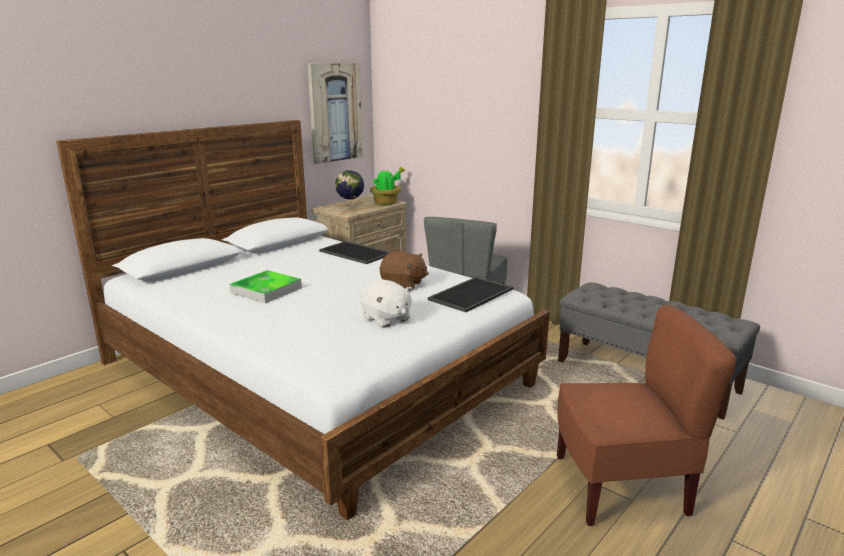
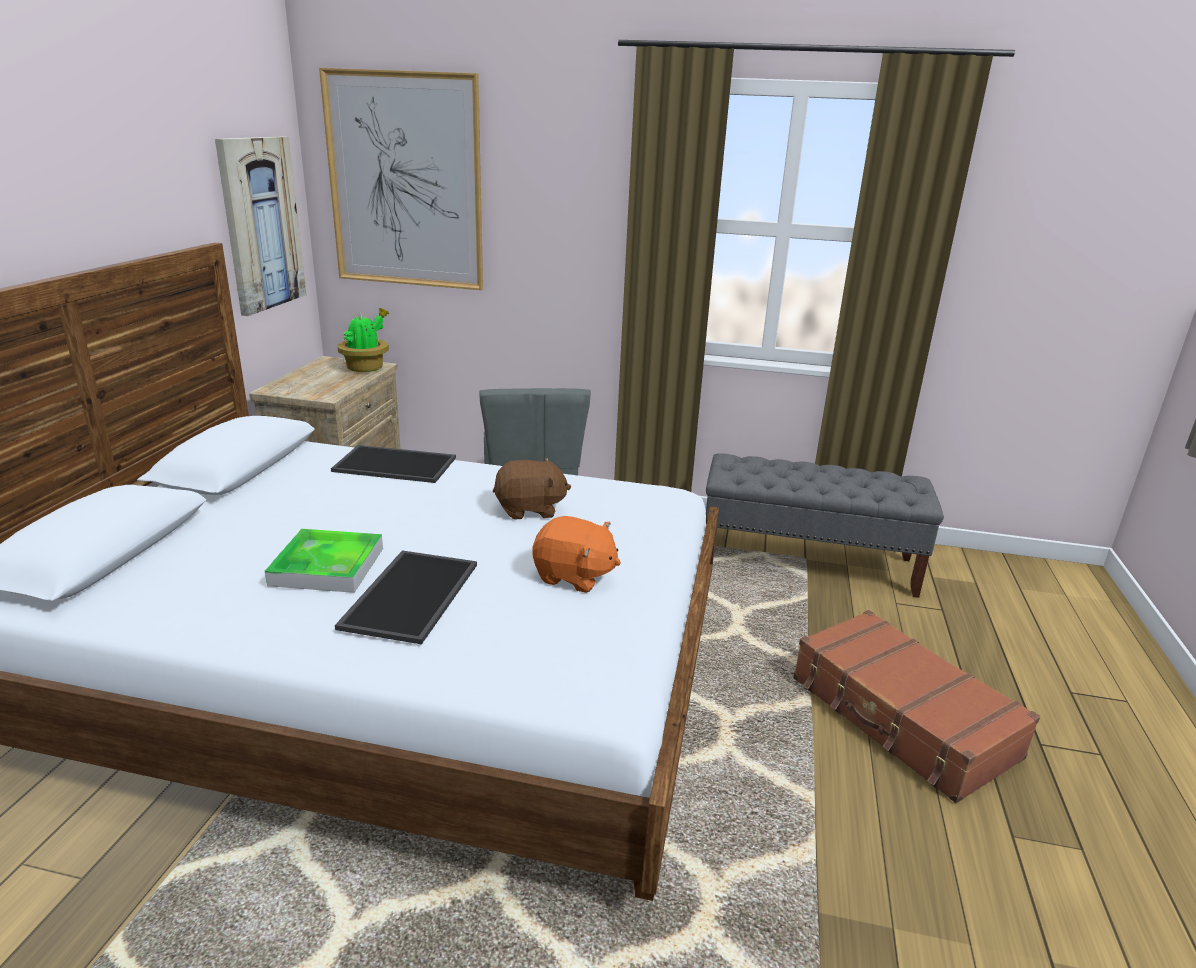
camera: 30 degrees left, 5 degrees up
(350, 206) = (316, 382): globe -> none
(386, 319) = (574, 576): white plush toy -> orange plush toy
(420, 88) = (405, 182): none -> picture
(470, 294) = (638, 507): tray -> tray (409, 594)
(621, 487) = (901, 718): brown chair -> brown suitcase

